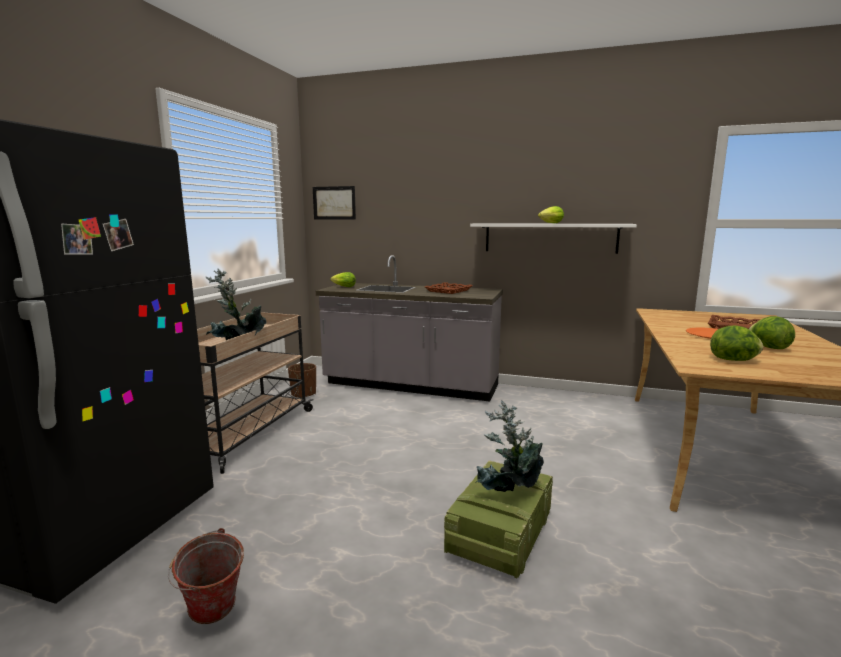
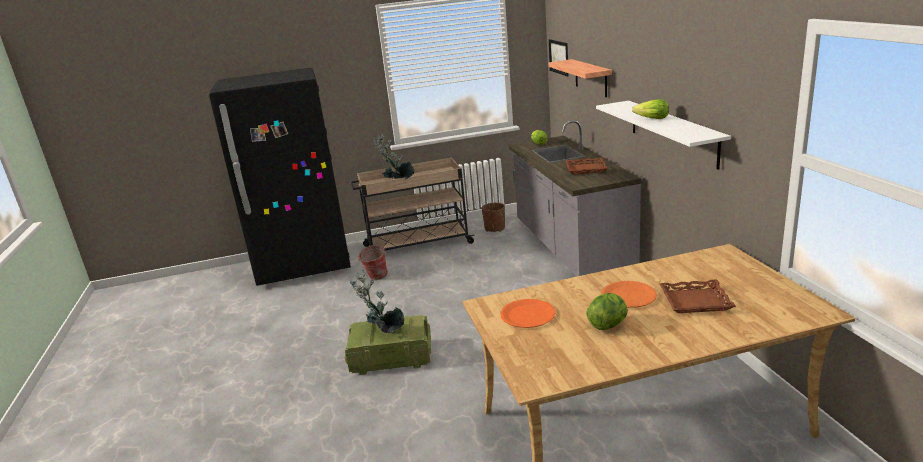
camera: 60 degrees right, 10 degrees up
(212, 616) = (276, 316): bucket -> bucket (375, 278)
(404, 213) = (590, 77): none -> shelf
(734, 360) = (527, 315): lettuce -> orange plate

